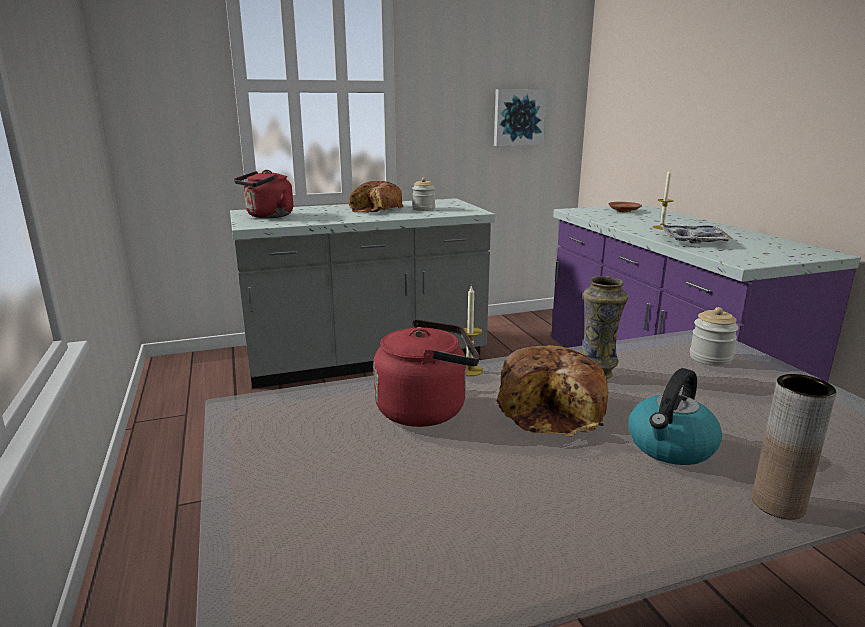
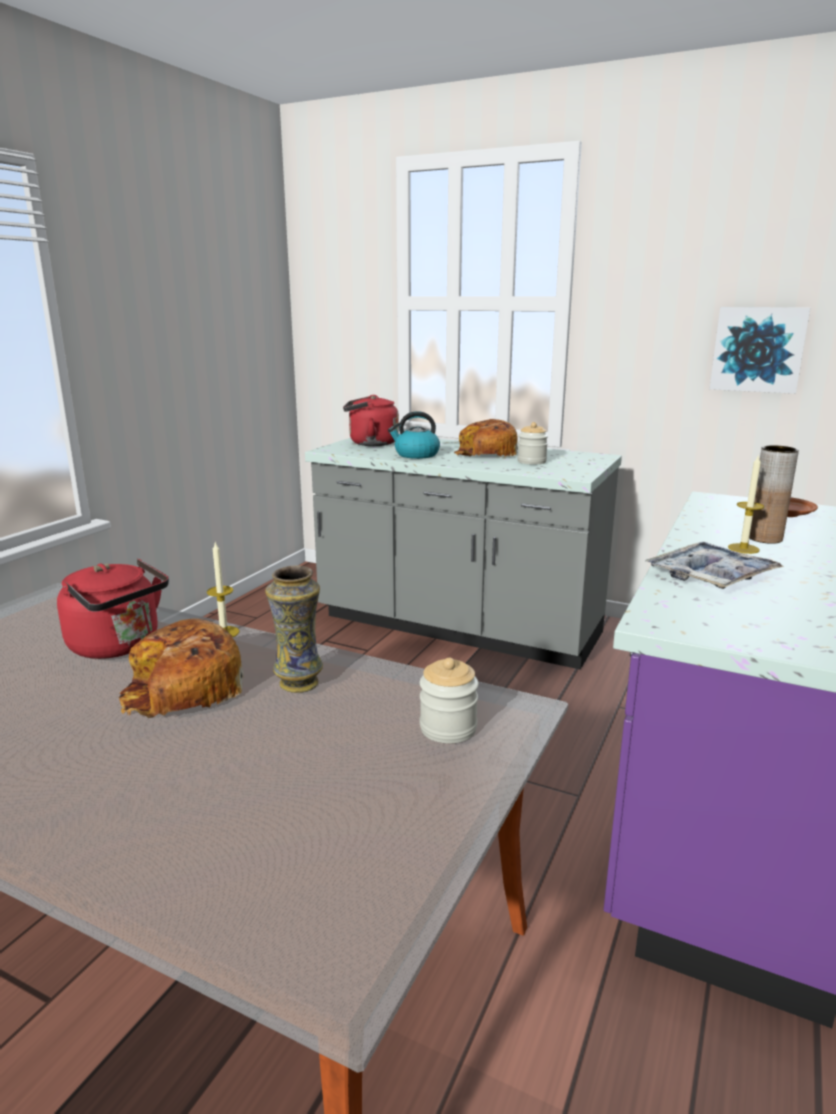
camera: 45 degrees right, 0 degrees up
(670, 447) = (155, 766): kettle -> kettle (416, 455)
(778, 504) = (75, 854): brown vase -> brown vase (764, 538)

